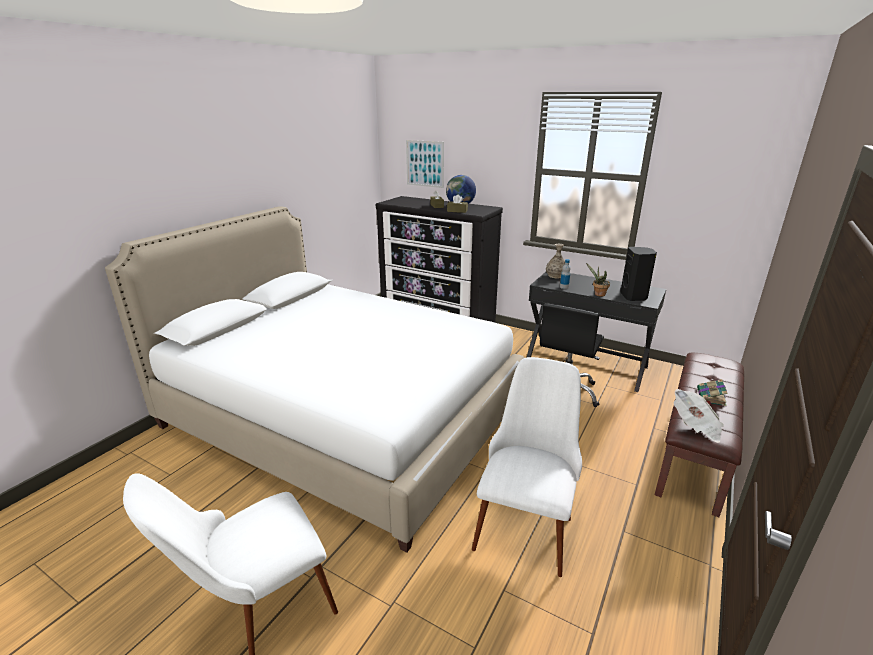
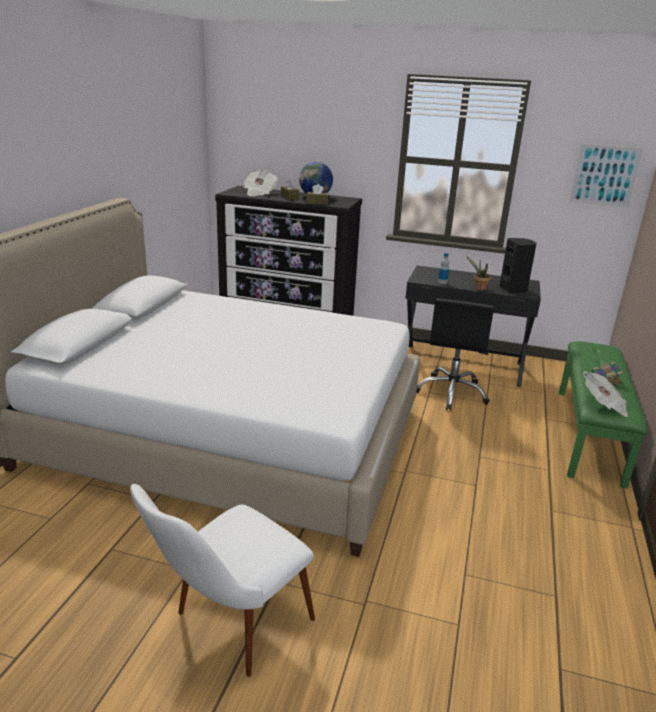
camera: 15 degrees left, 0 degrees up
(413, 202) = (259, 193): none -> newspaper
(425, 163) = (267, 148): picture -> picture (604, 175)
(526, 520) = (461, 512): white chair -> none
(555, 276) = (428, 271): vase -> none
(695, 450) = (589, 434): brown bench -> green bench

